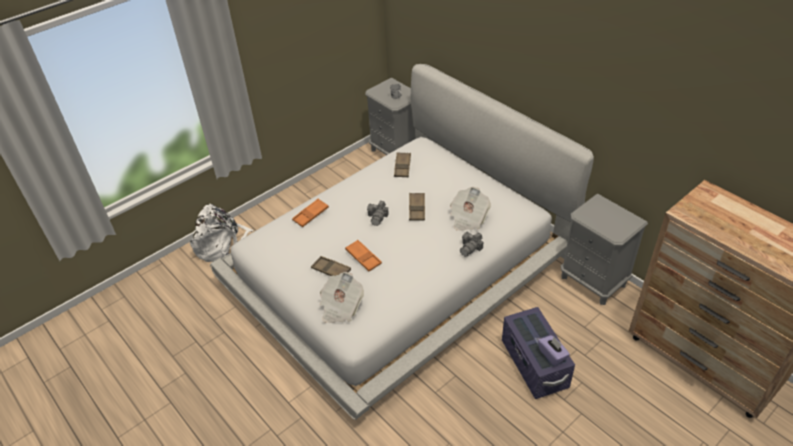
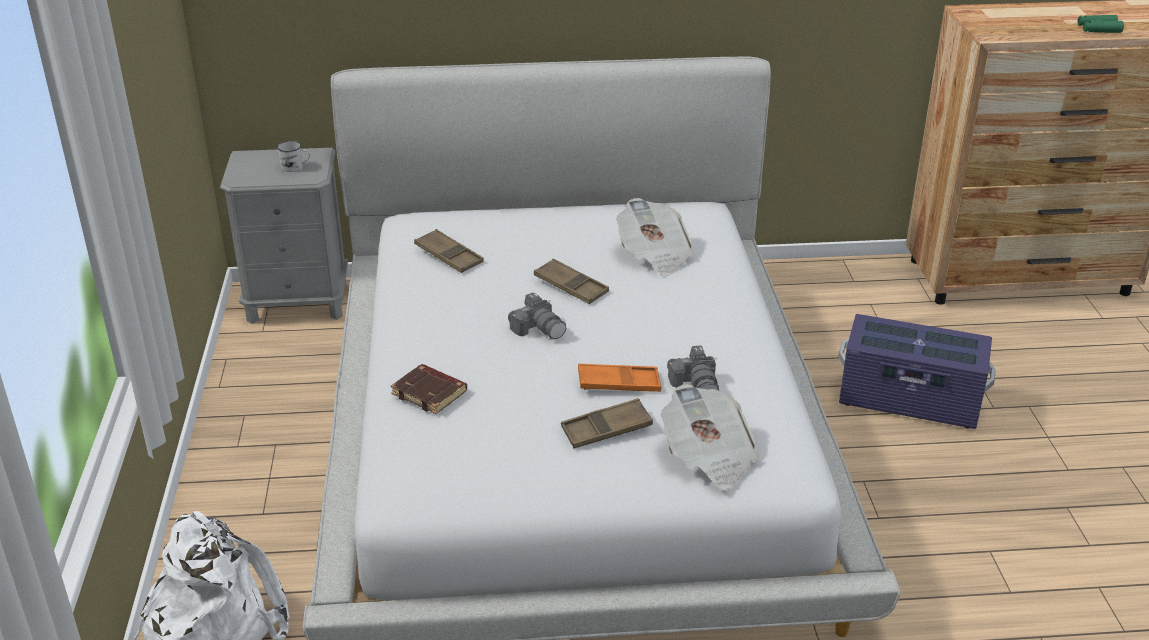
camera: 55 degrees left, 10 degrees down
(311, 215) = (430, 393): orange tray -> brown book
(471, 248) = (722, 282): camera -> camera (696, 384)
(552, 355) = (958, 344): purple tissue box -> none
(593, 281) = (809, 280): grey nightstand -> none
(758, 248) = (1098, 29): none -> green binoculars

